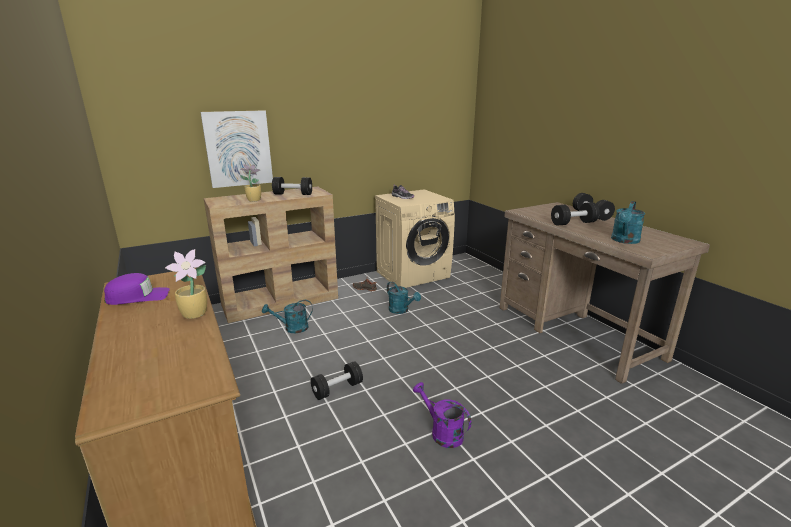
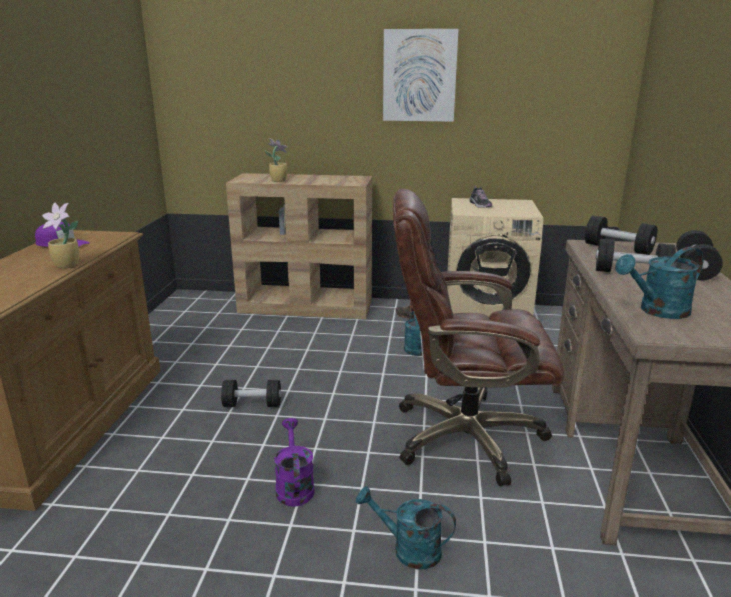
camera: 35 degrees right, 0 degrees up
(238, 148) = (284, 121): picture -> picture (419, 76)
(292, 328) = (284, 335): turquoise watering can -> turquoise watering can (408, 549)
(293, 194) = (327, 180): black dumbbell -> black dumbbell (618, 248)
(494, 353) = (467, 436): none -> brown office chair

